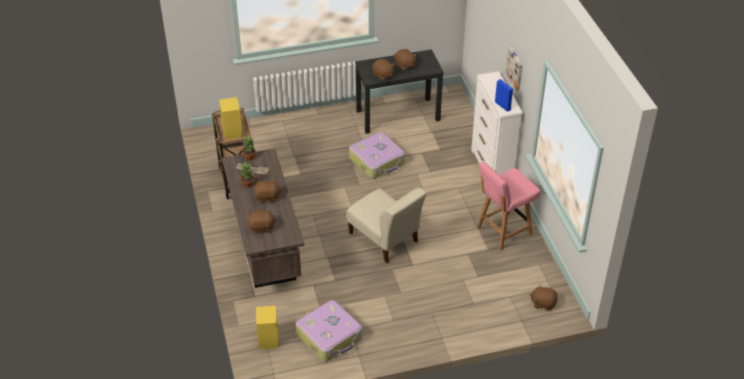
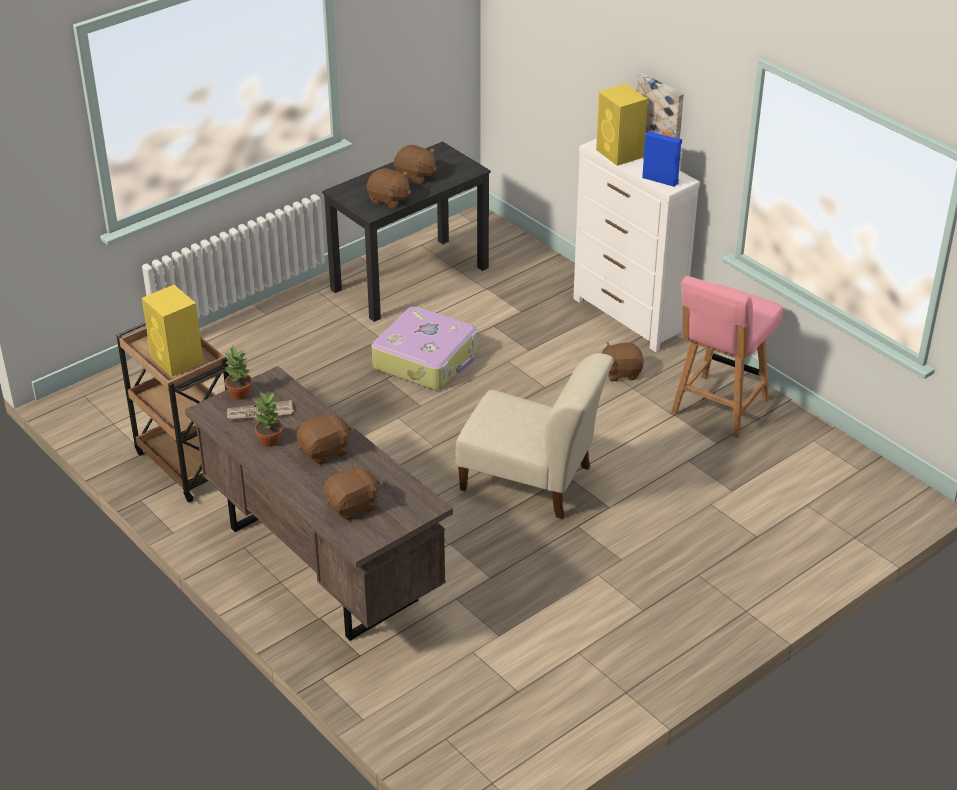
camera: 25 degrees left, 5 degrees down
(268, 340) = (441, 726): yellow speaker -> yellow speaker (620, 154)
(330, 336) = (551, 678): suitcase -> none
(543, 303) = (867, 498): brown plush toy -> brown plush toy (620, 372)

